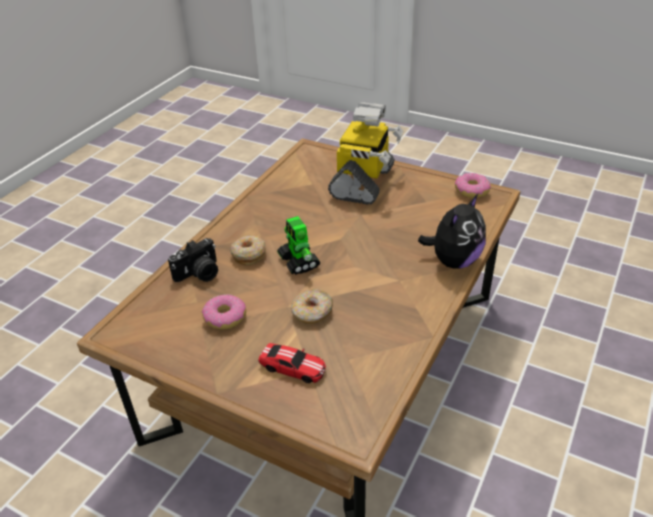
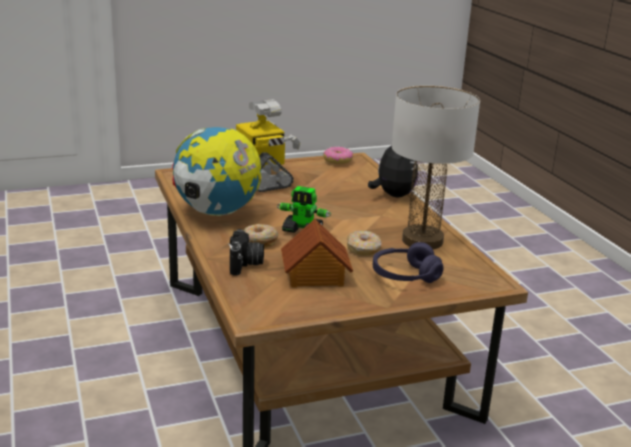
camera: 50 degrees left, 15 degrees down
(225, 318) = (314, 275): donut -> toy house
(269, 207) = (216, 213): none -> globe
(292, 367) = (405, 275): toy car -> purple headphones
(381, 335) = (422, 241): none -> table lamp

